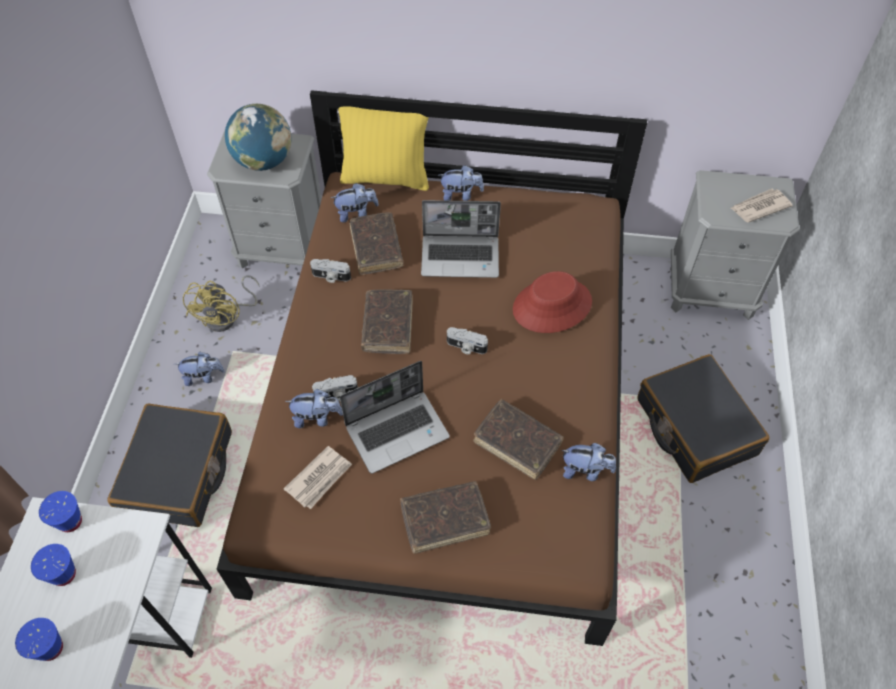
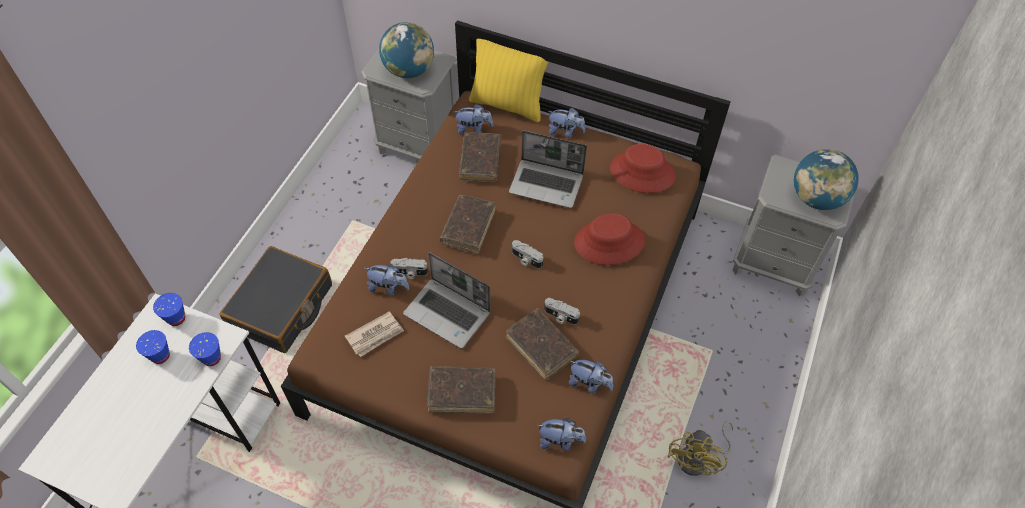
camera: 15 degrees right, 0 degrees up
(50, 648) = (135, 406): blue cup -> blue cup (211, 358)
(203, 377) = (323, 235): plush toy -> plush toy (560, 441)
(227, 317) = (356, 191): yellow fan -> yellow fan (699, 459)
(331, 277) = (436, 177): camera -> camera (560, 316)
(398, 431) = (448, 313): laptop -> laptop turned 45 degrees clockwise
(561, 221) = (642, 173): none -> red hat
(695, 427) = (717, 376): black suitcase -> none
(759, 207) = (816, 198): newspaper -> globe

